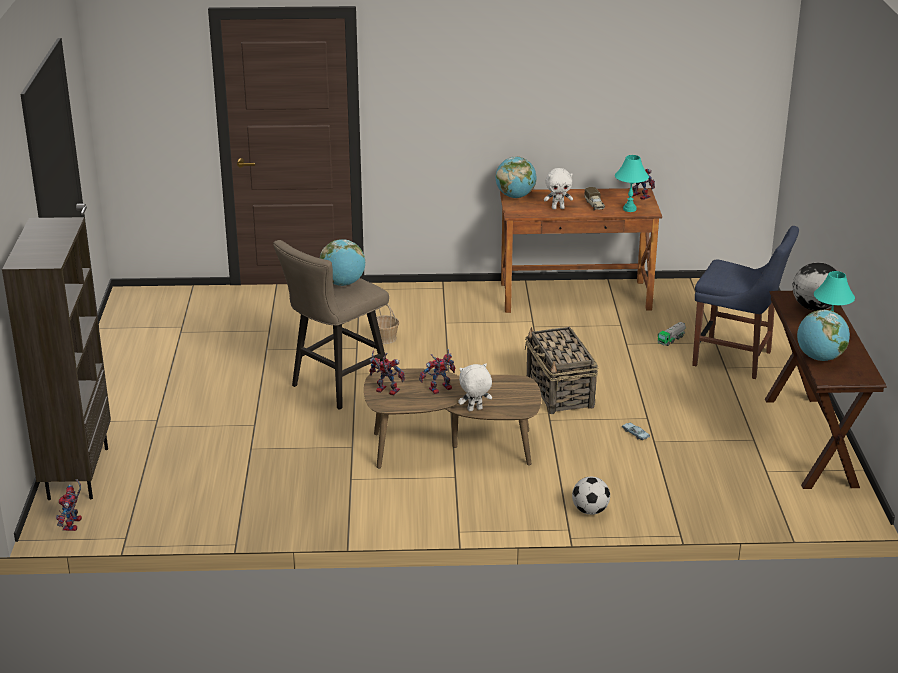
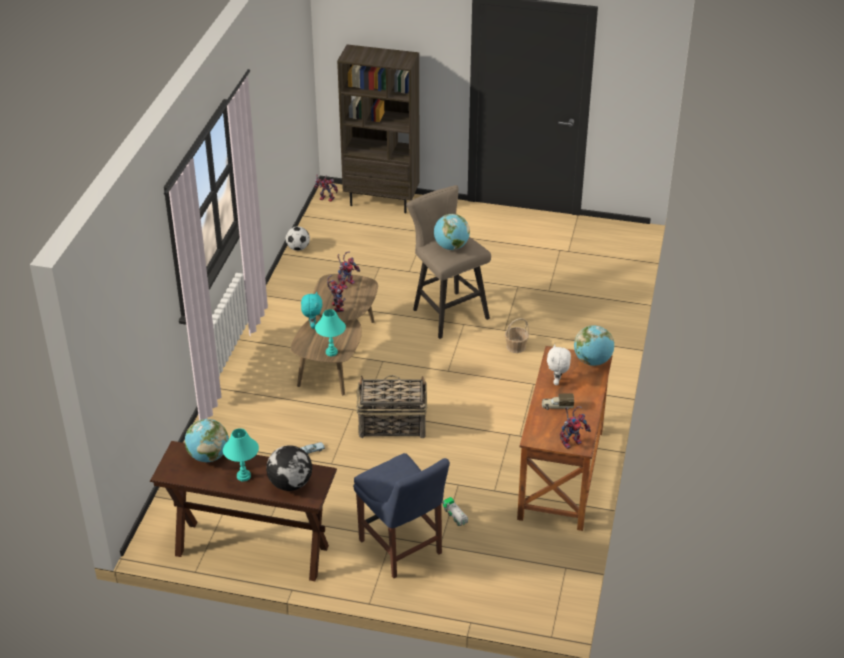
camera: 105 degrees right, 10 degrees up
(475, 410) = (312, 325): white plush toy -> turquoise plush toy
(590, 511) = (227, 402): football -> football (298, 248)
(629, 209) = (541, 427): turquoise table lamp -> turquoise table lamp (331, 352)
(736, 360) = (402, 549): blue chair -> blue chair turned 75 degrees counterclockwise

